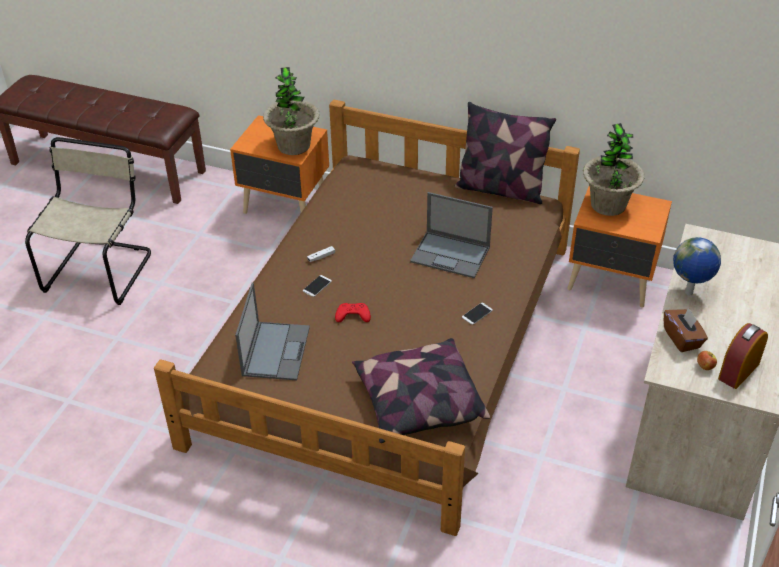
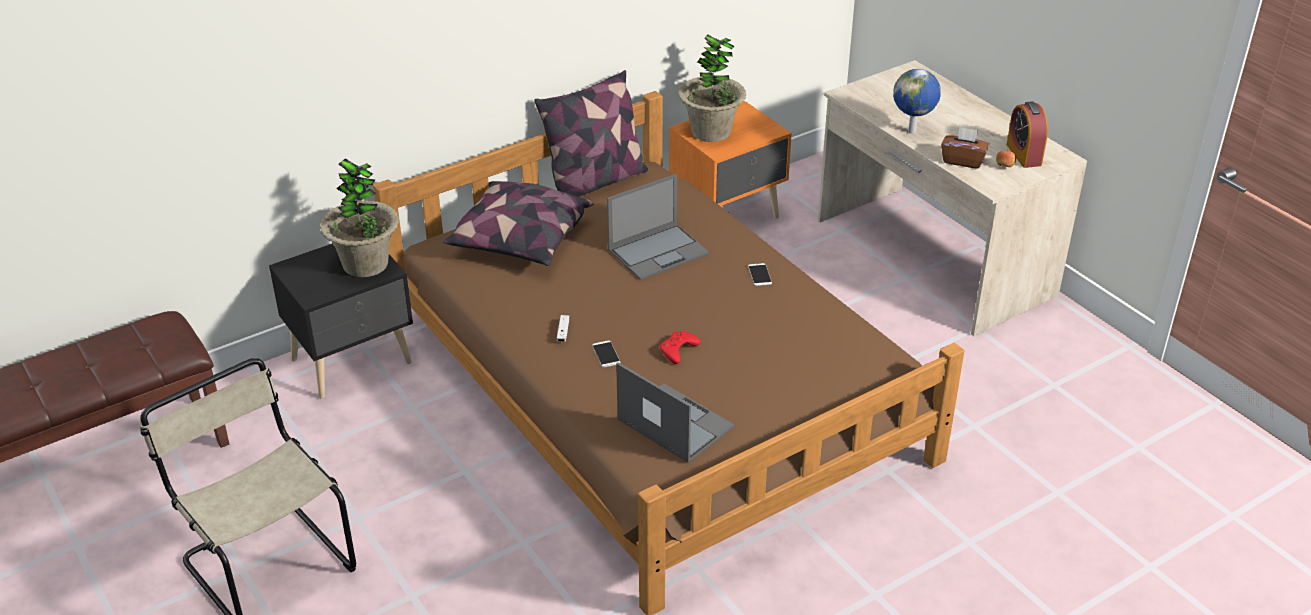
camera: 55 degrees left, 5 degrees down
(286, 207) = (354, 362): orange nightstand -> black nightstand
(418, 403) = (843, 363): pillow -> pillow (520, 241)

